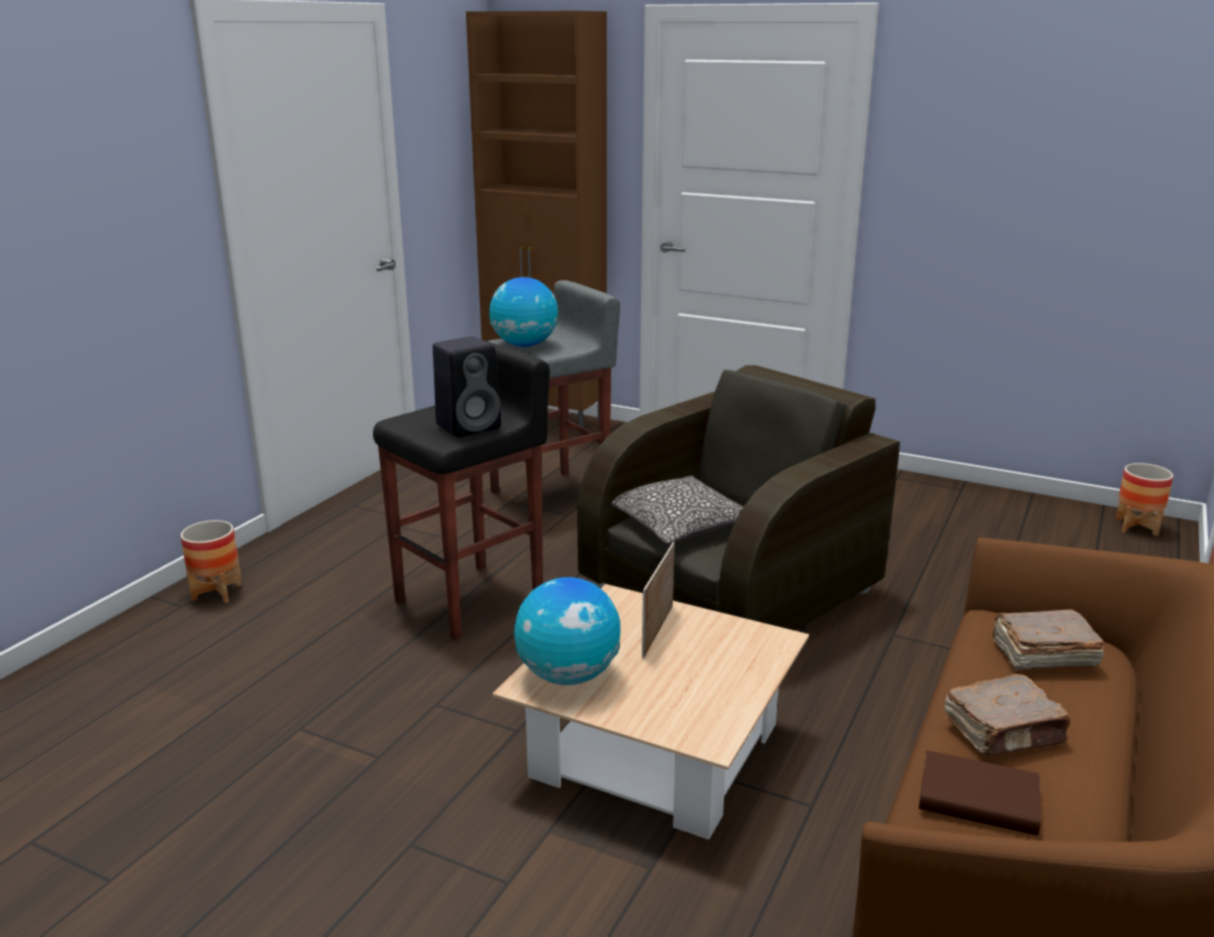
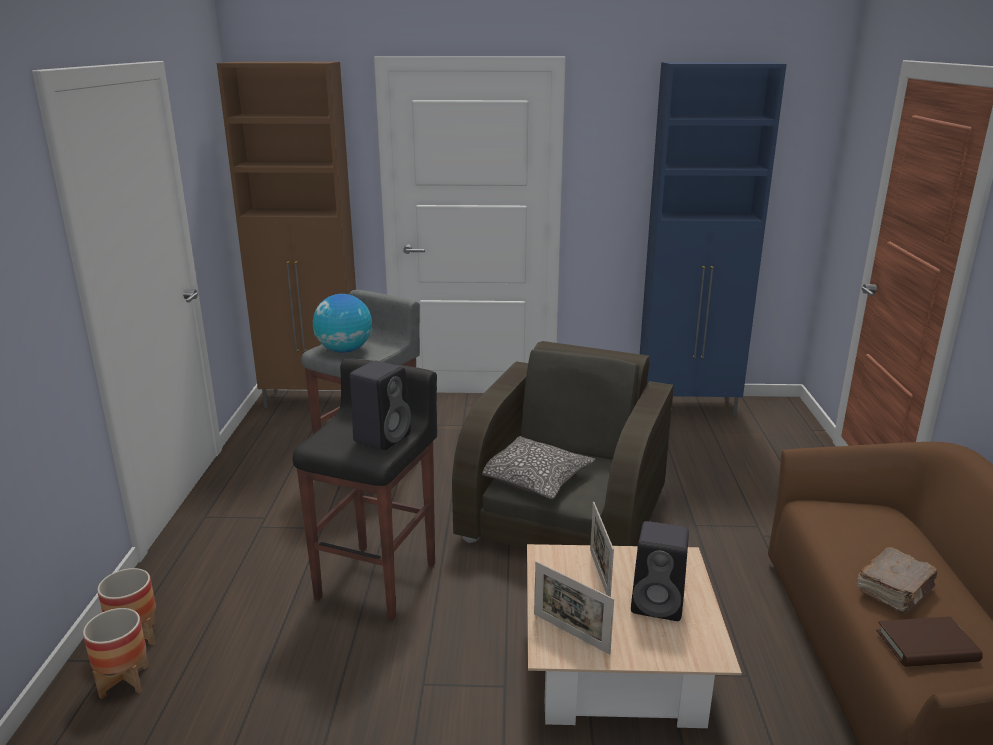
camera: 25 degrees left, 0 degrees up
(568, 676) = (571, 633): globe -> picture frame
(699, 676) = (659, 604): none -> black speaker
(1008, 504) = (688, 407): none -> blue cabinet
(1042, 655) = (863, 526): brown book -> none
(1136, 527) = (771, 408): planter -> planter (124, 681)

